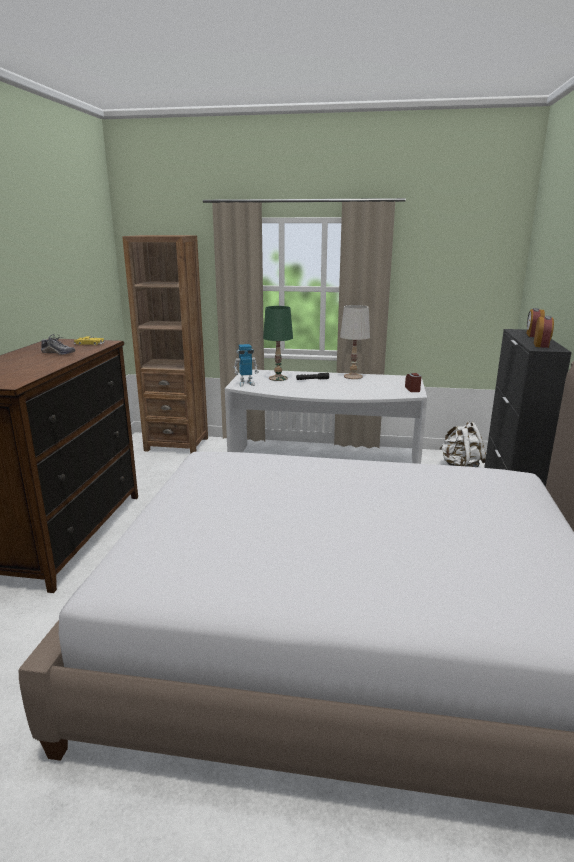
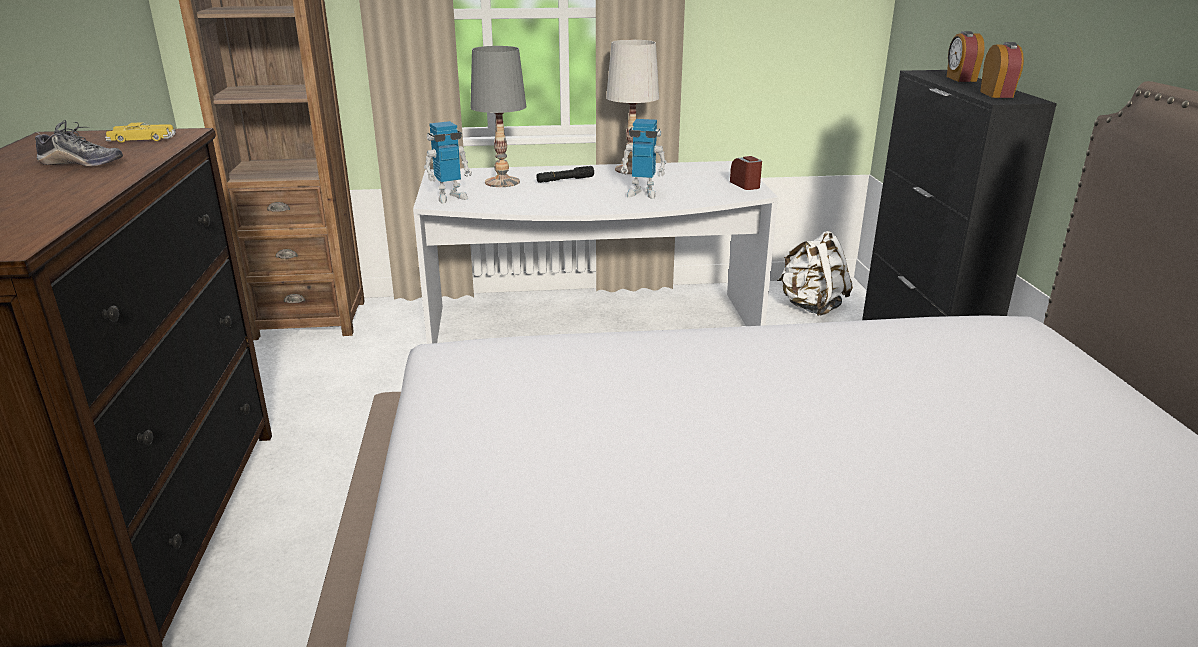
camera: 15 degrees left, 5 degrees up
(278, 378) = (502, 182): green table lamp -> grey table lamp
(350, 389) = (642, 193): none -> toy robot

